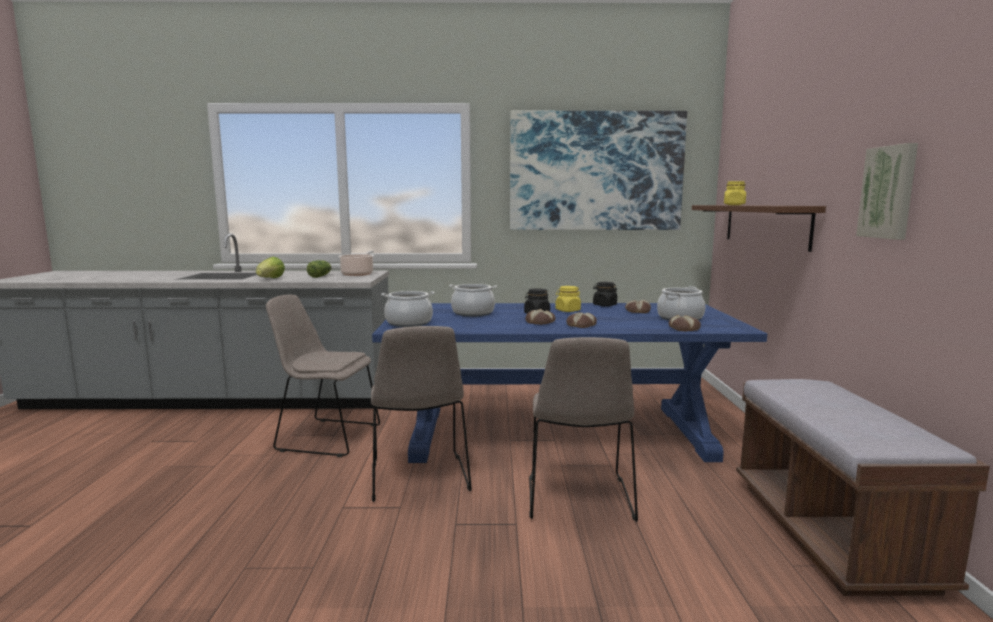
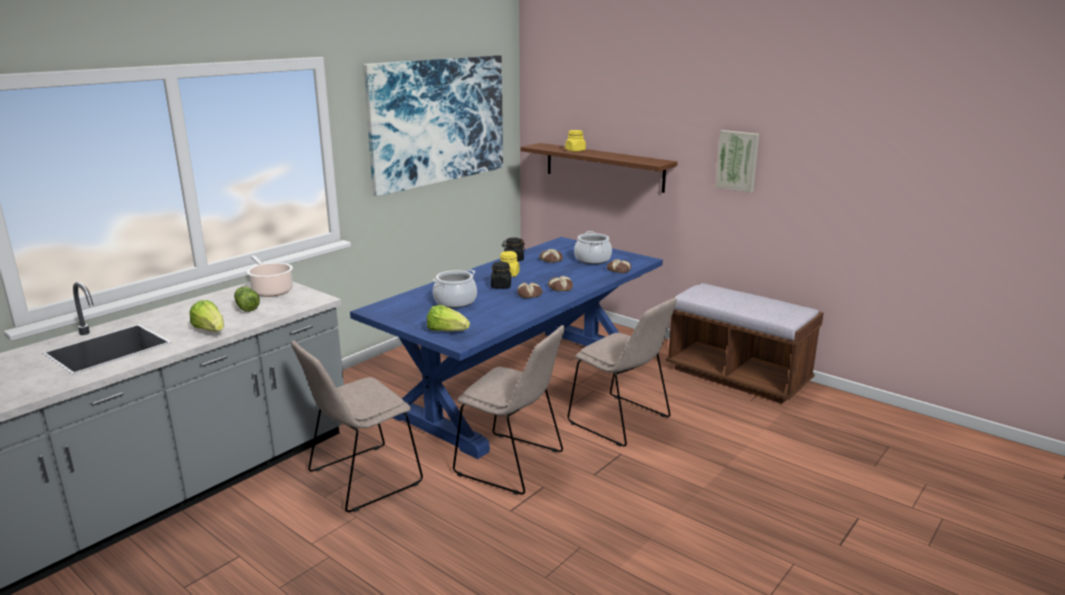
camera: 50 degrees left, 10 degrees up
(409, 323) = (446, 331): cooking pot -> lettuce

